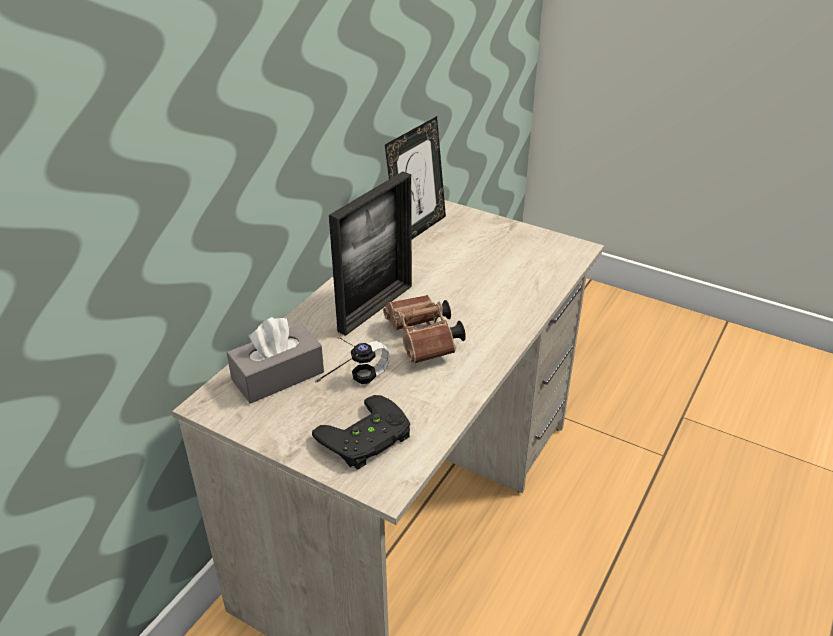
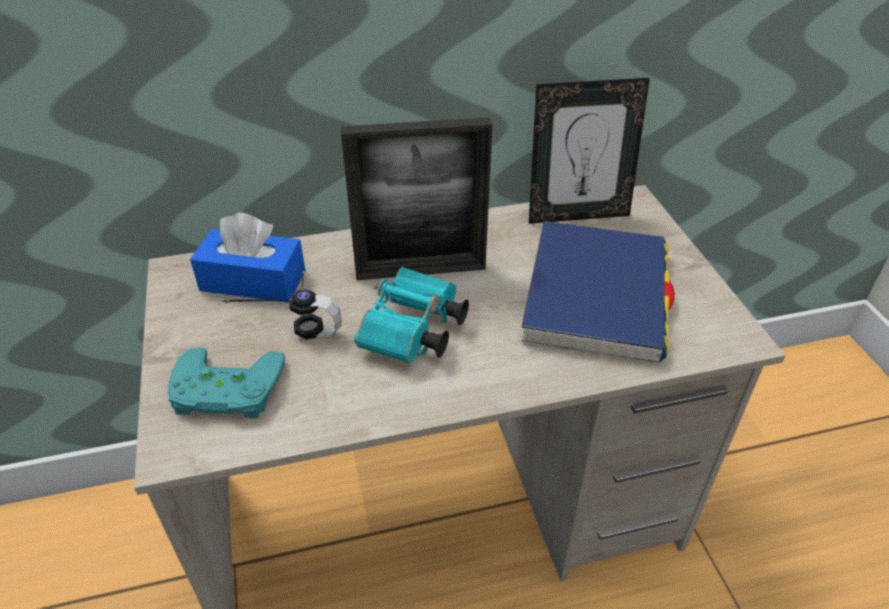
camera: 45 degrees right, 5 degrees up
(278, 376) = (253, 281): grey tissue box -> blue tissue box
(367, 440) = (225, 393): black game controller -> turquoise game controller
(424, 342) = (412, 333): brown binoculars -> turquoise binoculars
(488, 266) = (596, 296): none -> blue book

